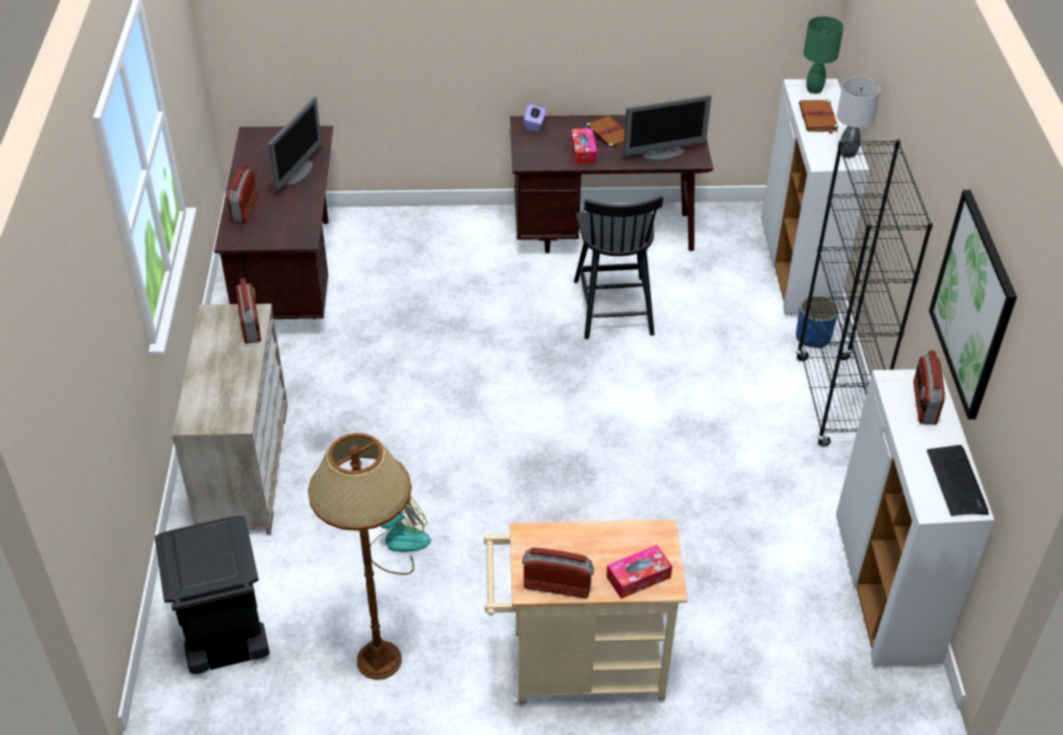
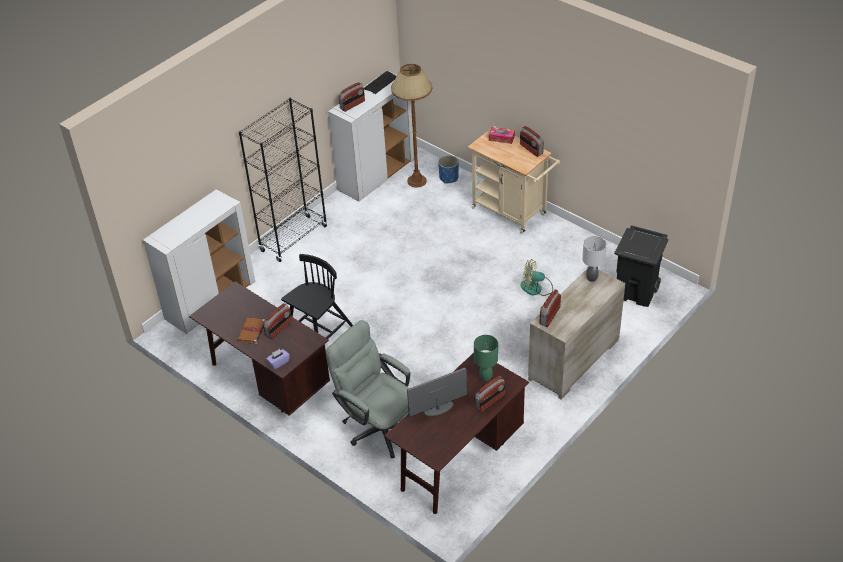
camera: 135 degrees left, 0 degrees up
(379, 660) = (581, 254): brown floor lamp -> brown floor lamp (416, 181)
(422, 259) = (377, 425): none -> grey office chair
(583, 151) = (279, 329): tissue box -> radio
(664, 154) = (244, 303): monitor -> none
(813, 337) = (258, 267): blue planter -> blue planter (449, 178)
(814, 90) = (164, 239): green table lamp -> green table lamp (486, 377)
(818, 118) = (190, 224): brown book -> none
(847, 153) = (210, 200): grey table lamp -> grey table lamp (592, 278)
(973, 304) = (328, 67): picture -> none

